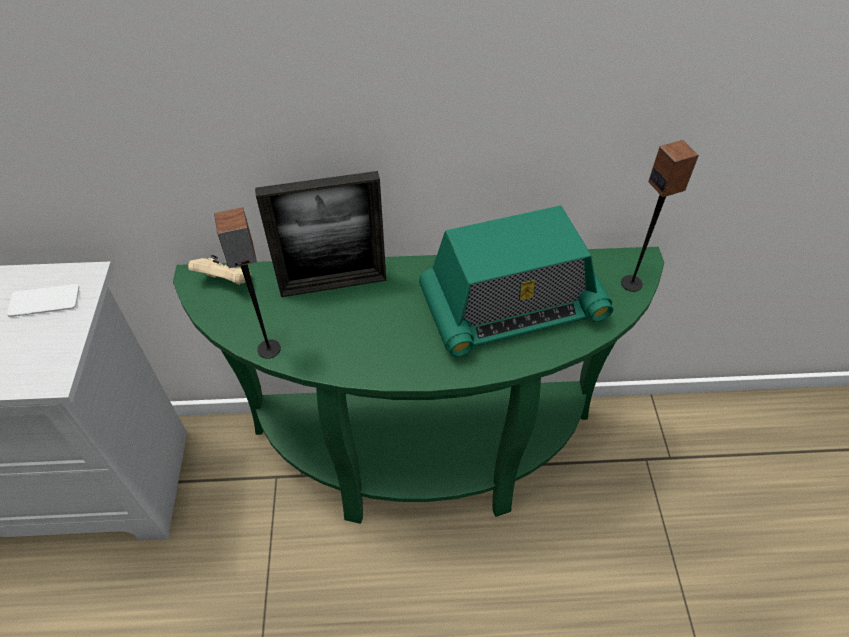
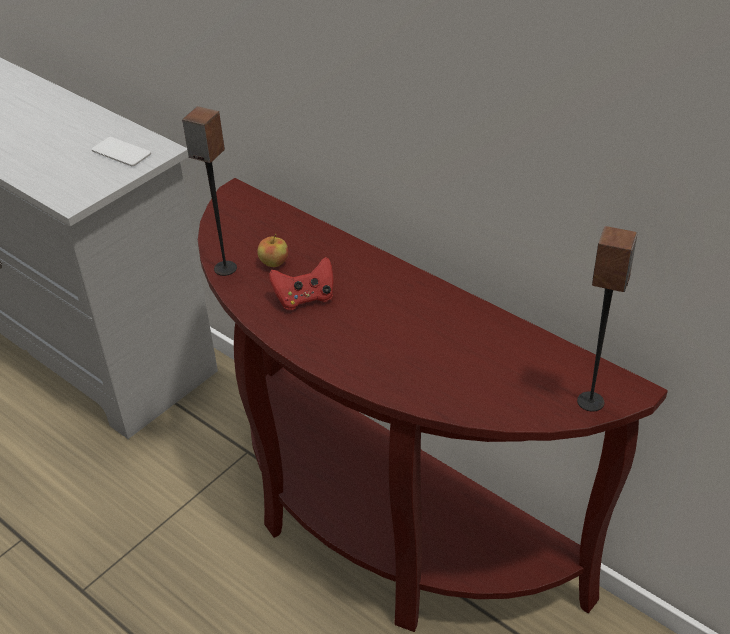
camera: 45 degrees right, 10 degrees down
(226, 281) = (252, 207): beige game controller -> none
(304, 319) = (274, 263): none -> apple
(333, 285) = (325, 252): picture frame -> none
(364, 332) = (305, 298): none -> red game controller
(423, 458) = (383, 527): green console table -> brown console table
(512, 307) = (448, 352): radio -> none

